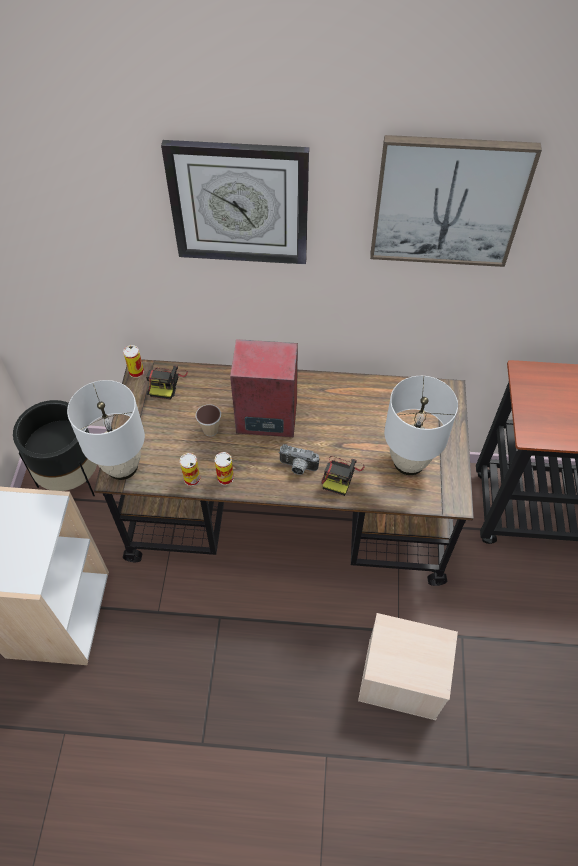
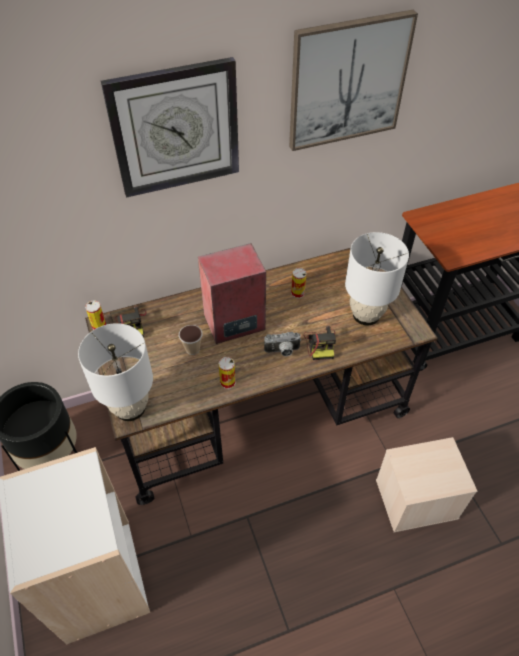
camera: 25 degrees left, 5 degrees down
(192, 479) = (199, 394): can -> can (298, 293)

